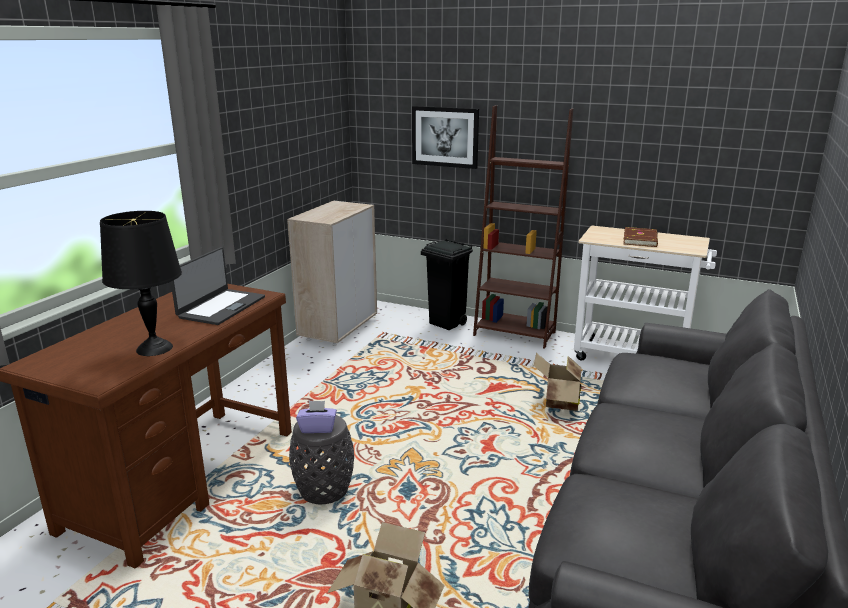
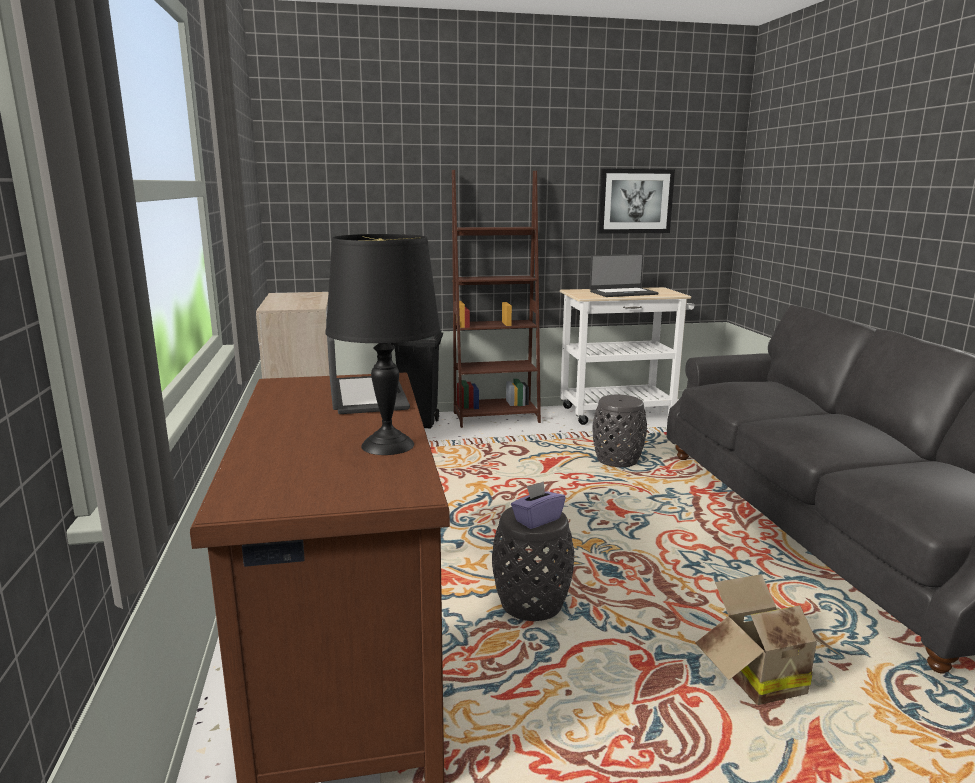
camera: 35 degrees left, 5 degrees down
(445, 137) = (392, 208): picture -> picture (635, 201)
(558, 402) = (617, 460): cardboard box -> grey stool
(641, 239) = (622, 293): brown book -> laptop

